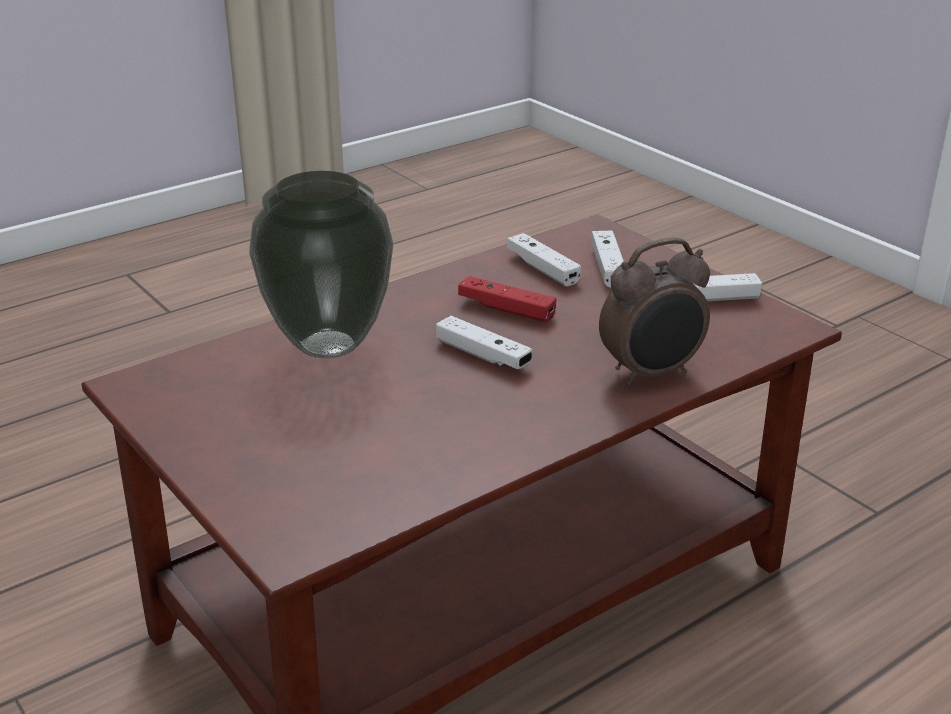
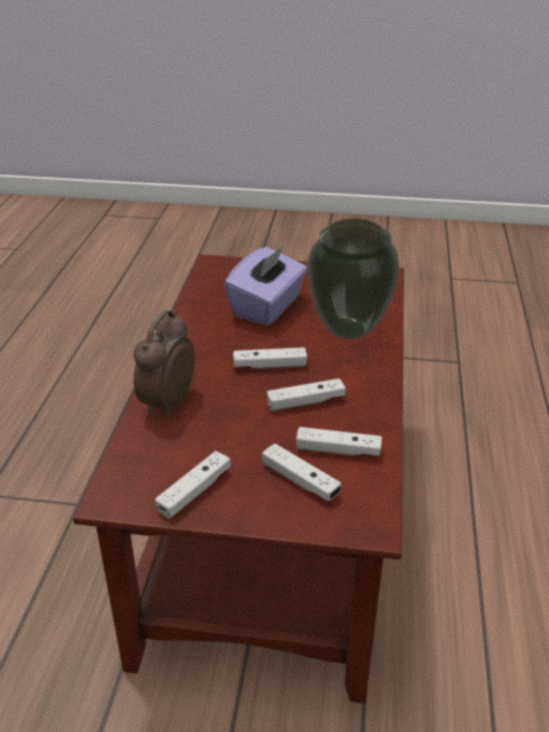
camera: 135 degrees right, 5 degrees up
(358, 422) = (267, 307): none -> purple tissue box
(506, 309) = (305, 402): red game controller -> white game controller

